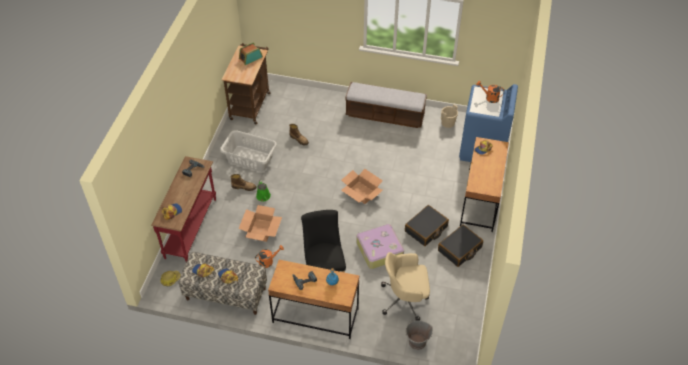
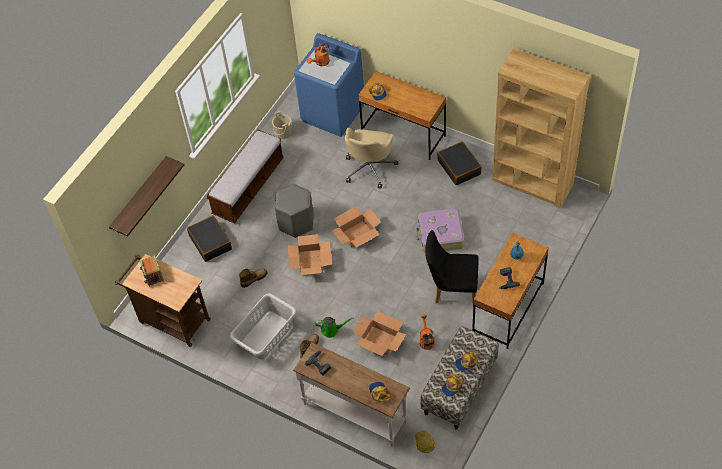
camera: 70 degrees left, 5 degrees up
(191, 228) = (355, 412): red console table -> white console table
(298, 21) = (140, 196): none -> shelf
(324, 169) = (310, 262): none -> cardboard box
(360, 152) = (296, 222): none -> grey stool
(405, 299) = (507, 227): beige office chair -> beige office chair (370, 168)
(417, 342) = (559, 228): grey bucket -> none
(426, 229) = (425, 189): black suitcase -> black suitcase (211, 242)
(464, 310) = (532, 183): none -> brown bookcase

